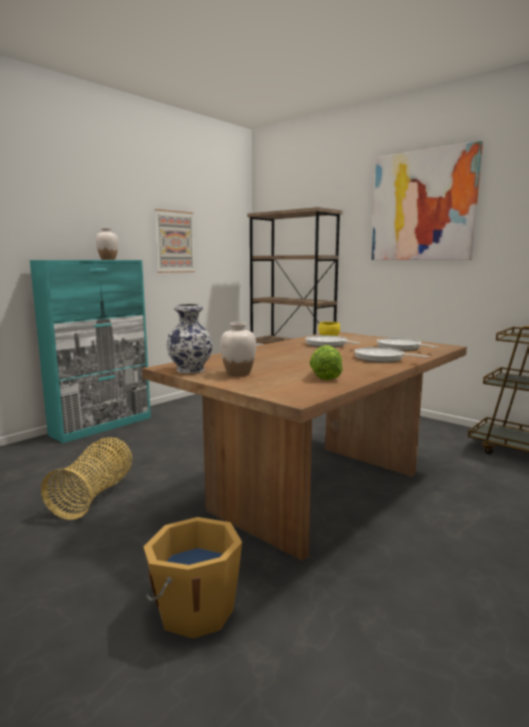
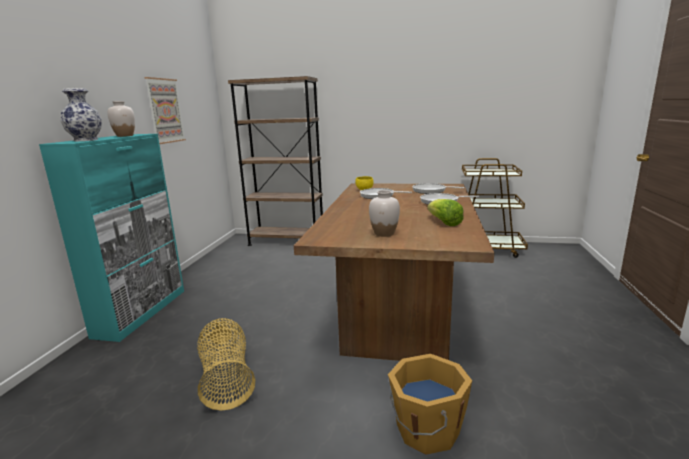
camera: 30 degrees left, 5 degrees up
(191, 370) = (340, 238): vase -> vase (86, 140)
(423, 206) = (387, 76): picture -> none

